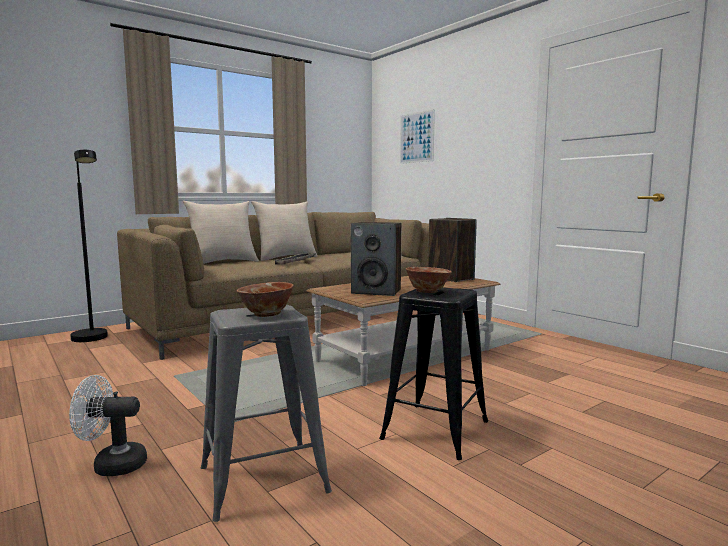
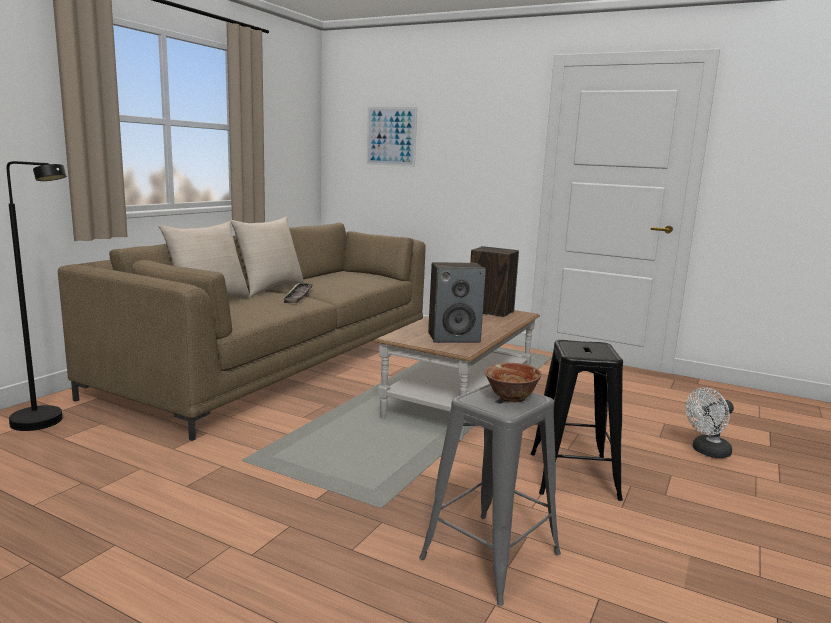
camera: 25 degrees left, 5 degrees up
(112, 465) = (324, 578): white fan -> white fan (707, 452)
(427, 291) = (578, 349): bowl -> none

